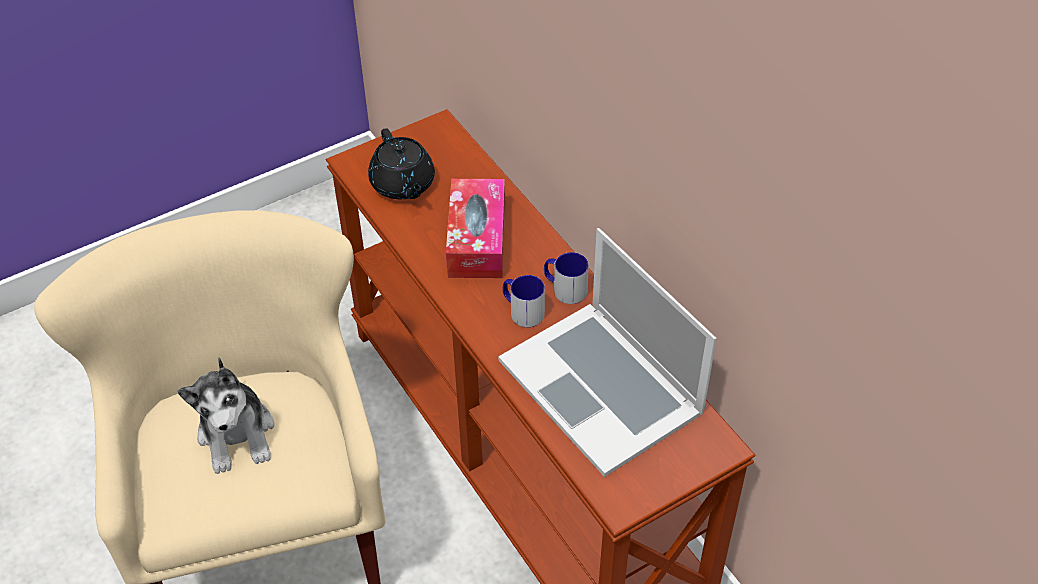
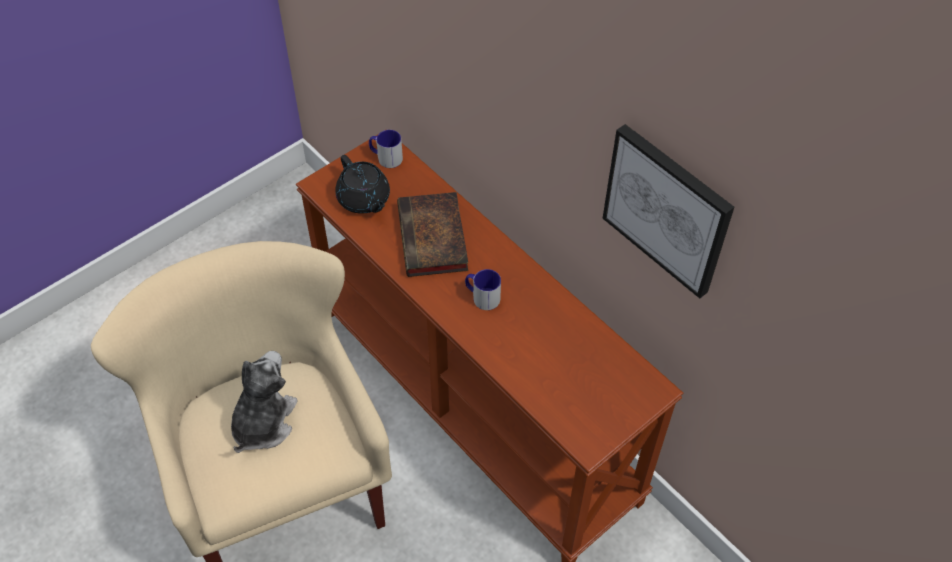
camera: 10 degrees left, 5 degrees up
(237, 434) = (263, 422): plush toy -> plush toy turned 135 degrees counterclockwise
(477, 239) = (433, 240): tissue box -> book
(564, 289) = (511, 274): mug -> mug (385, 157)
(601, 385) = (556, 351): laptop -> none
(739, 201) = (667, 209): none -> picture

